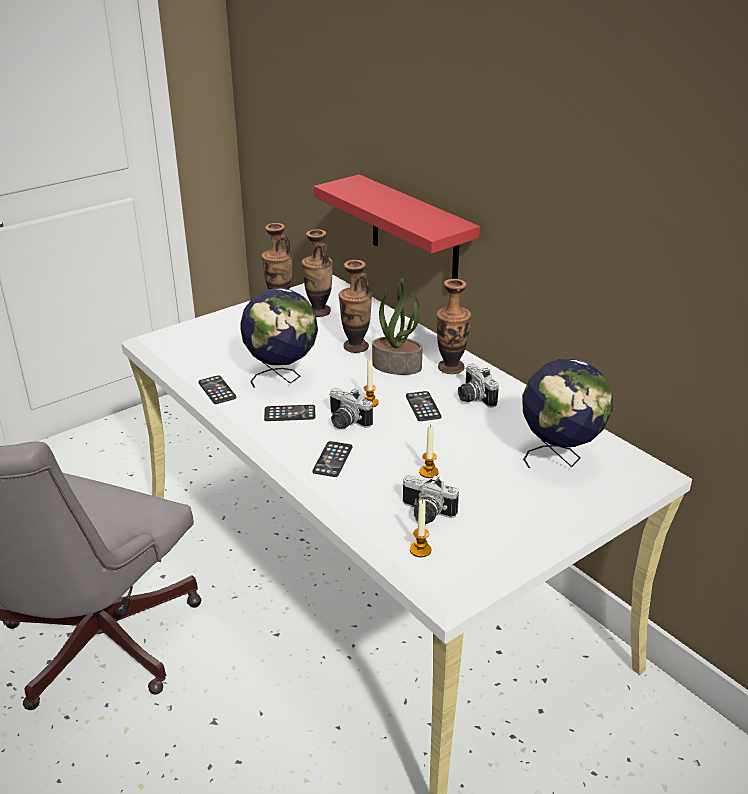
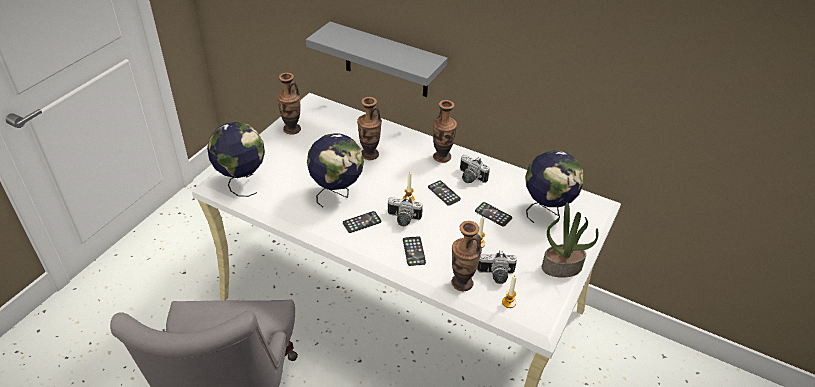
camera: 25 degrees left, 10 degrees up
(179, 343) = (242, 182): none -> globe
(217, 390) = (298, 216): phone -> phone (493, 214)
(319, 311) = (324, 130): vase -> vase (462, 283)
(397, 366) = (407, 164): potted plant -> potted plant (562, 267)
(414, 231) = (386, 61): red shelf -> grey shelf

